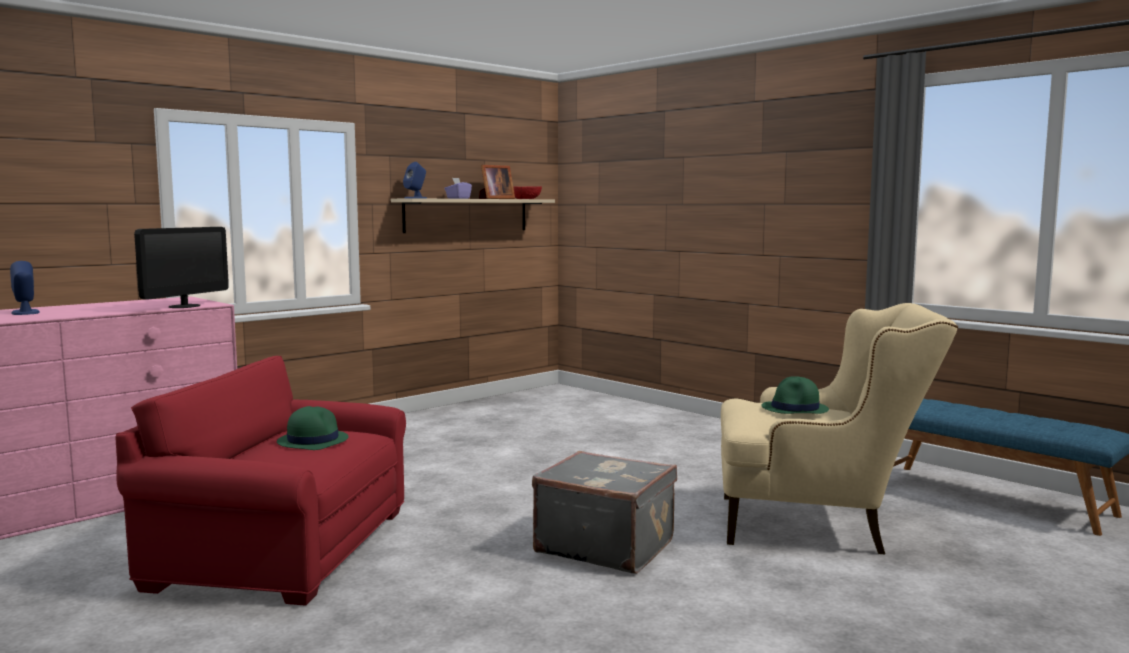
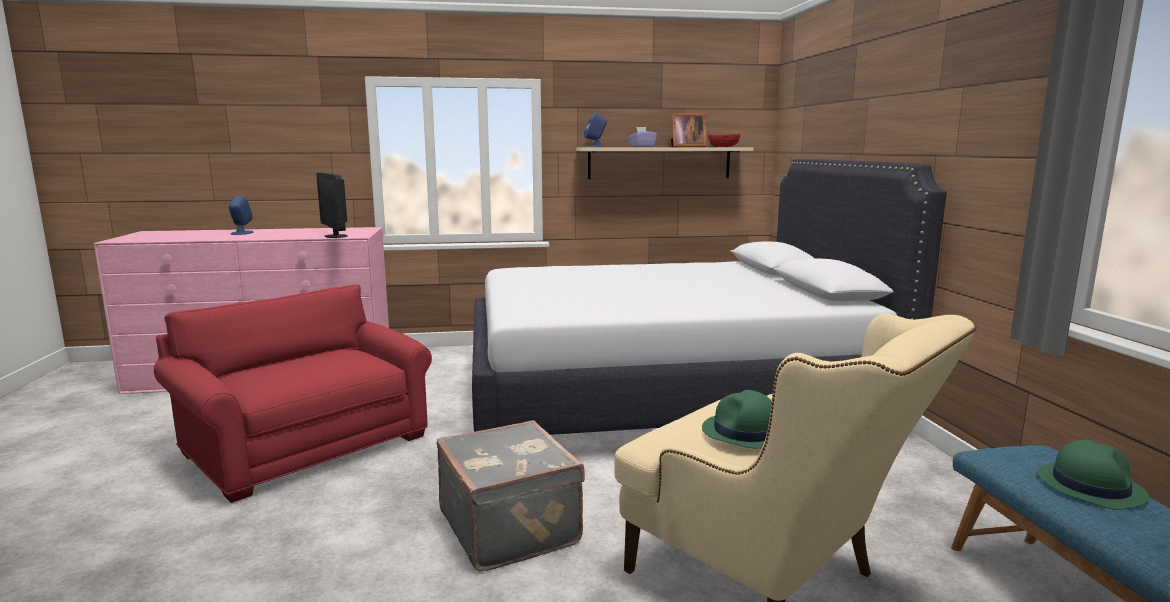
camera: 35 degrees right, 5 degrees up
(184, 306) = (336, 236): monitor -> monitor turned 90 degrees clockwise
(312, 440) = (324, 362): green hat -> green hat (1090, 486)
(559, 440) = (664, 394): none -> white bed

